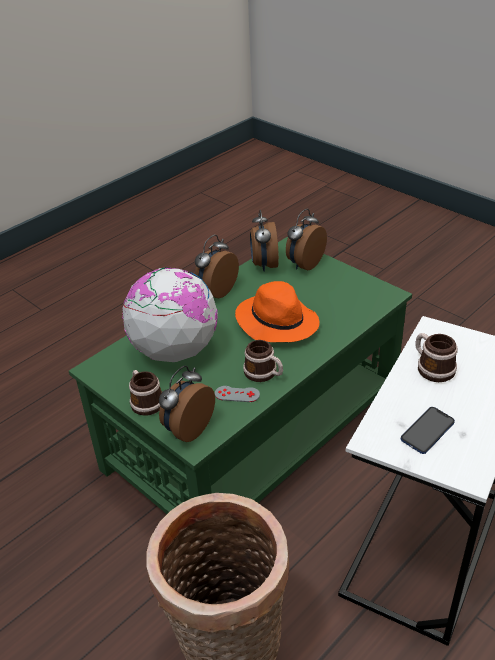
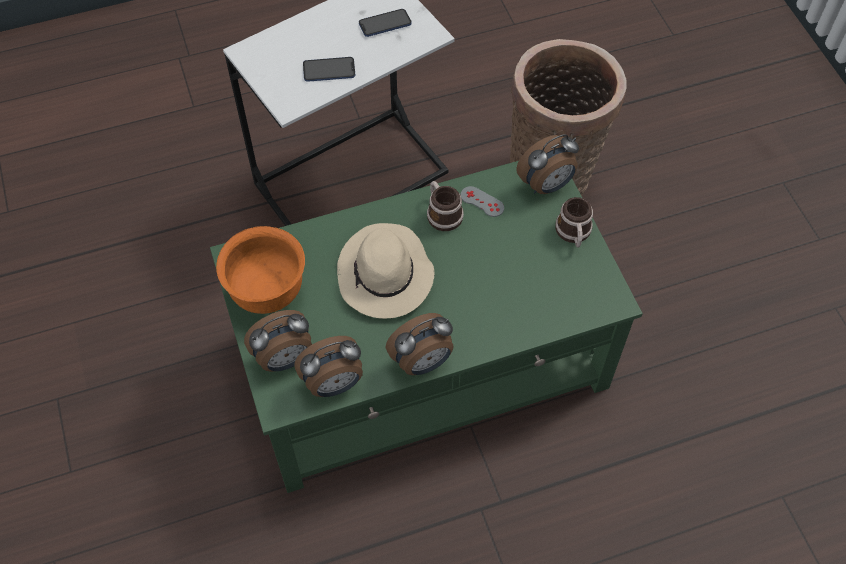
camera: 155 degrees left, 20 degrees up
(174, 350) = (517, 286): globe -> none
(264, 265) = (334, 384): alarm clock -> alarm clock turned 45 degrees clockwise
(276, 322) = (385, 276): orange hat -> beige hat
(348, 287) = (267, 291): none -> orange bowl
(432, 367) = (329, 70): mug -> phone

